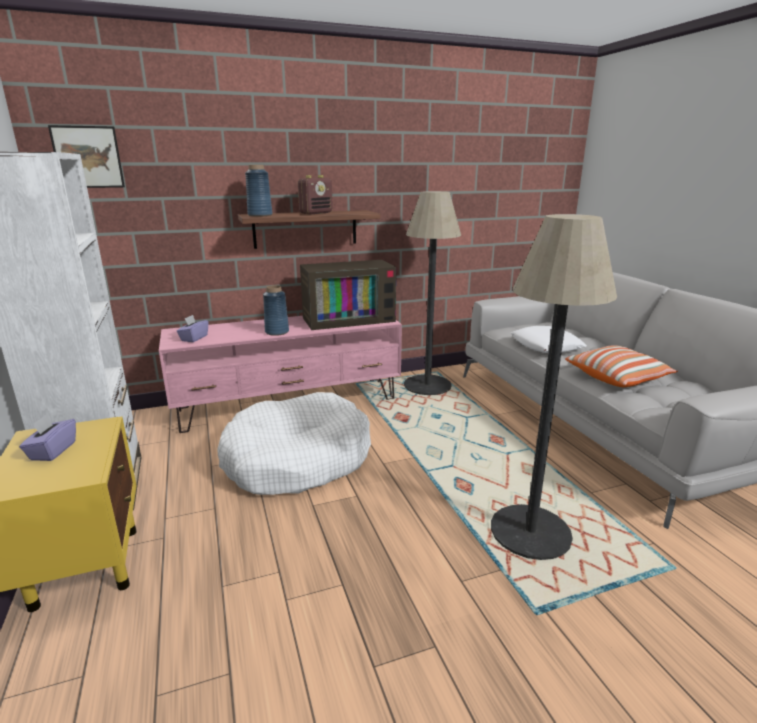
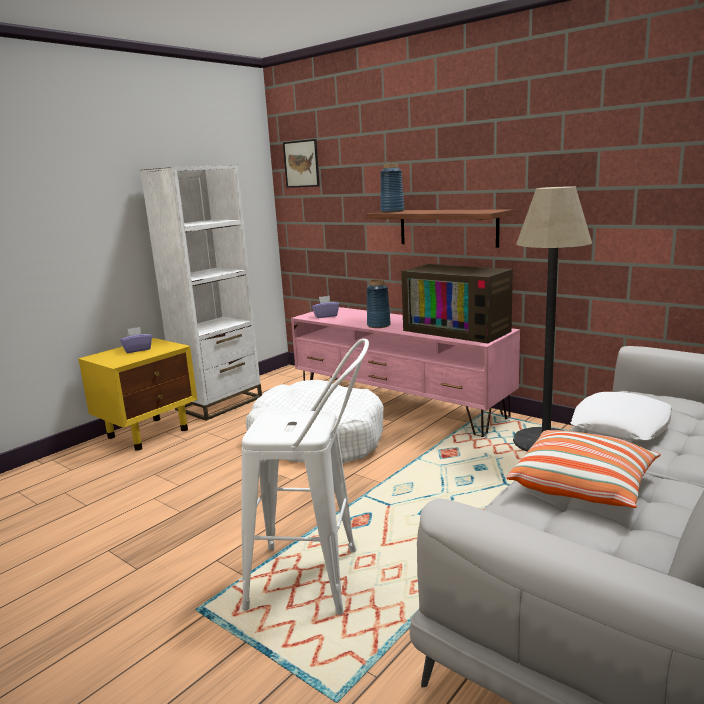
camera: 60 degrees right, 5 degrees down
(316, 213) = (443, 211): radio -> none
(530, 532) = (317, 580): floor lamp -> white stool

